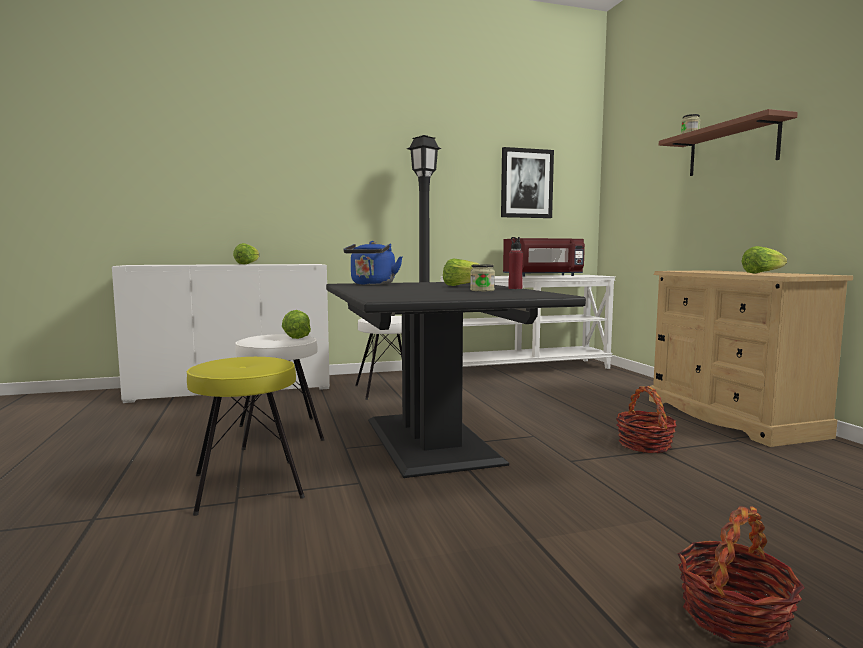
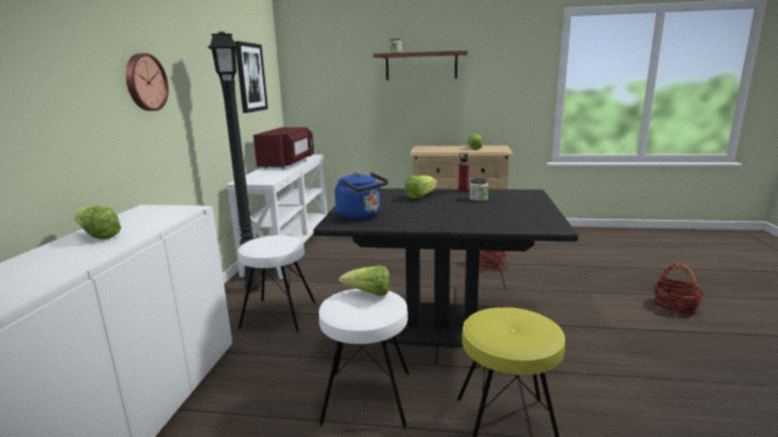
camera: 65 degrees left, 10 degrees up
(356, 179) = (145, 82): none -> wall clock

